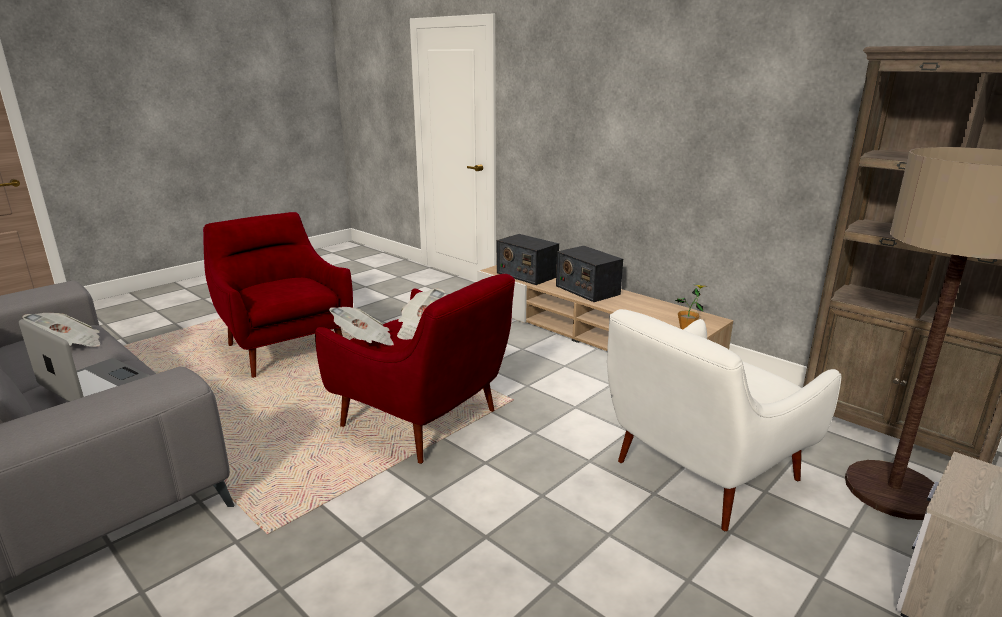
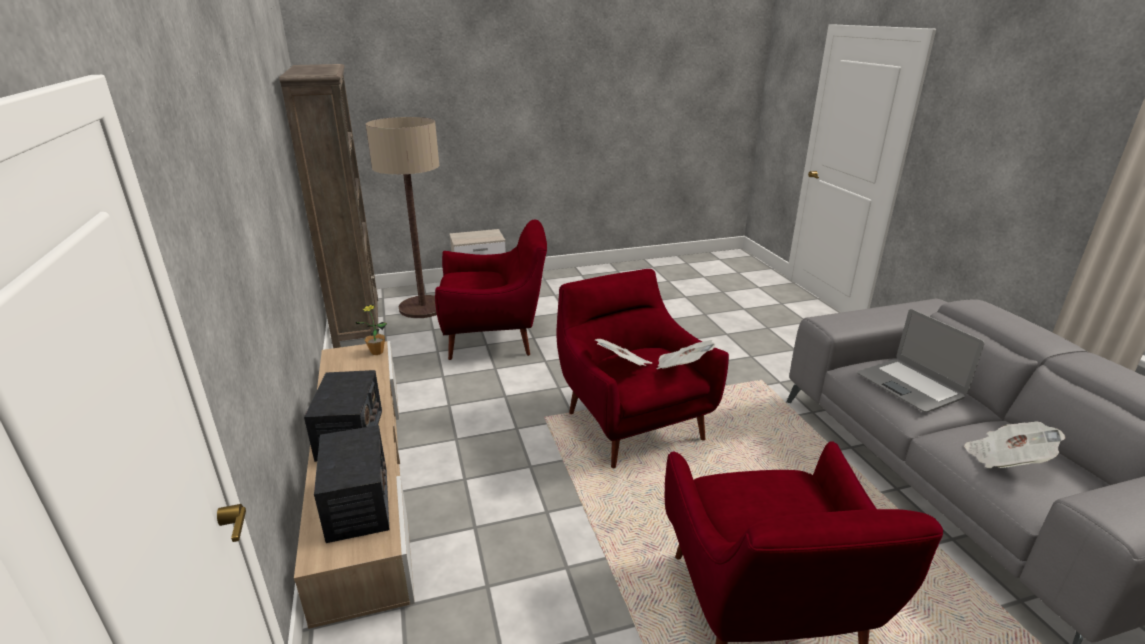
camera: 150 degrees left, 5 degrees up
(700, 474) = (495, 337): white armchair -> red armchair

